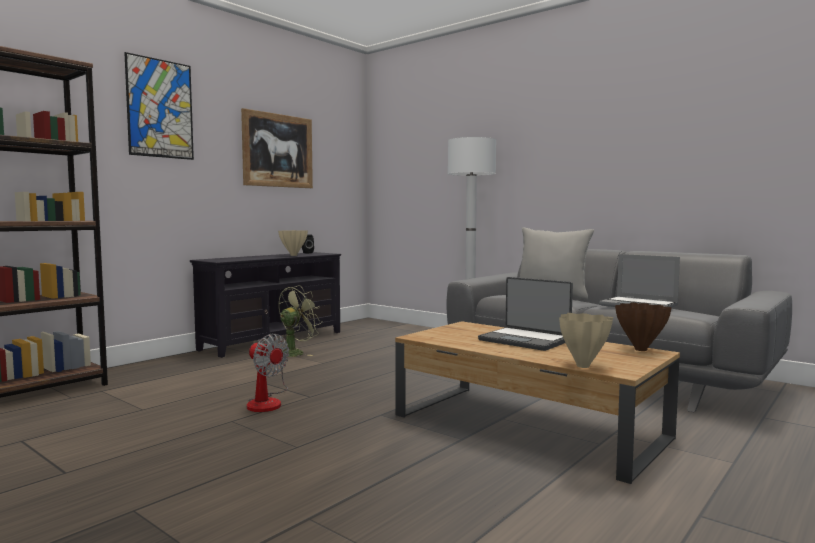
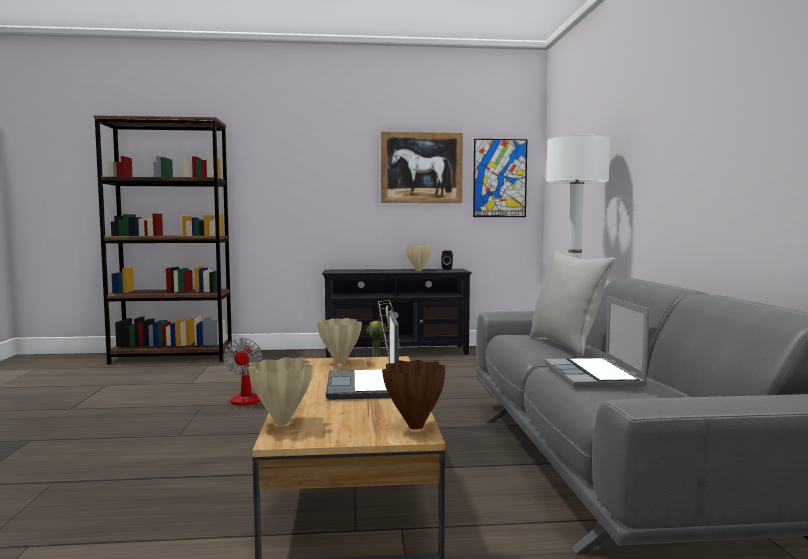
camera: 45 degrees right, 0 degrees up
(160, 108) = (301, 142): picture -> picture (500, 178)
(441, 332) = (339, 362): none -> beige vase

